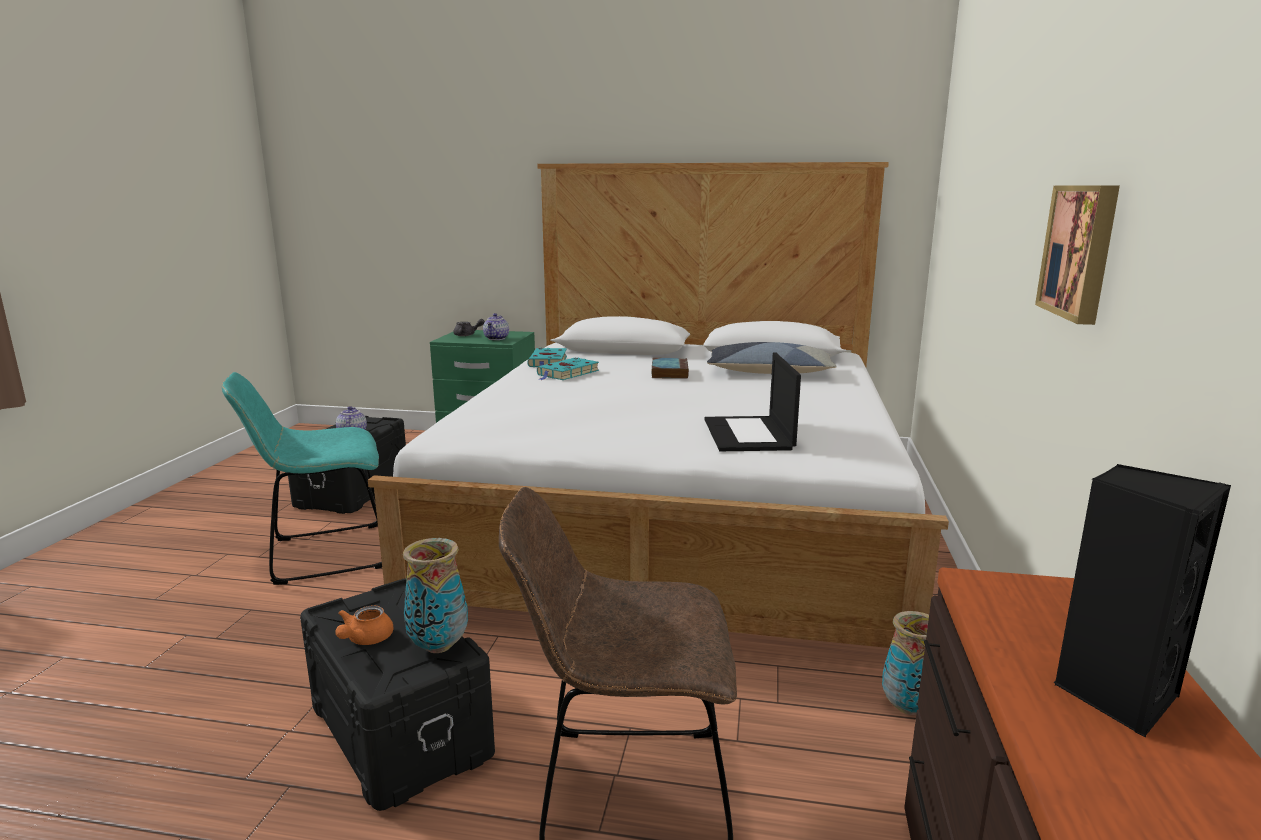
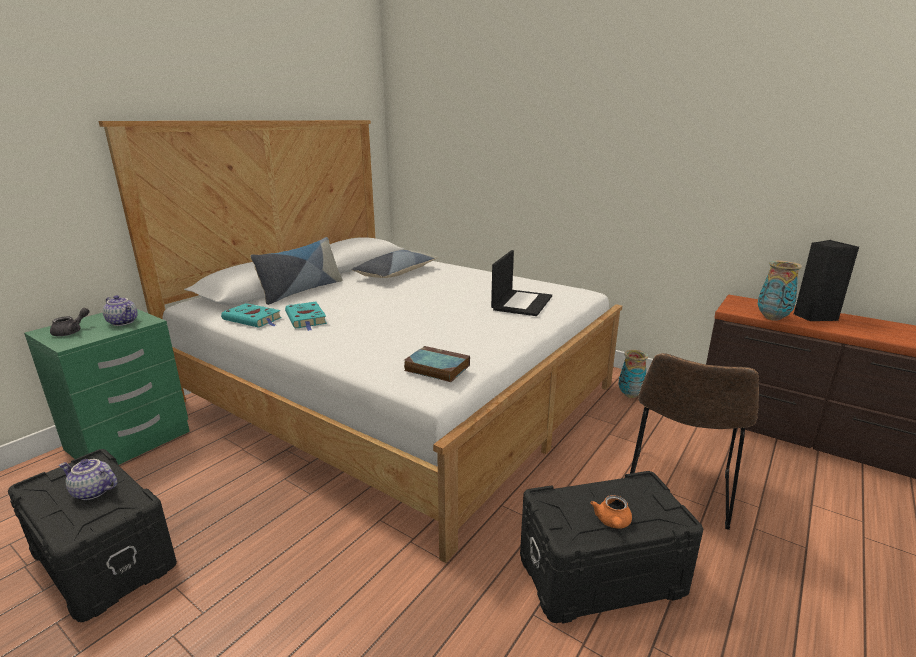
camera: 65 degrees left, 5 degrees up
(322, 554) = (261, 601): turquoise chair -> none
(365, 639) = (612, 522): orange teapot -> orange teapot turned 60 degrees clockwise
(438, 646) = (630, 490): vase -> vase (772, 318)
(646, 358) = (301, 291): none -> pillow
(669, 372) = (359, 292): book -> book (435, 368)
(749, 435) = (521, 302): laptop -> laptop turned 90 degrees counterclockwise
(1081, 251) = (643, 171): picture -> none

